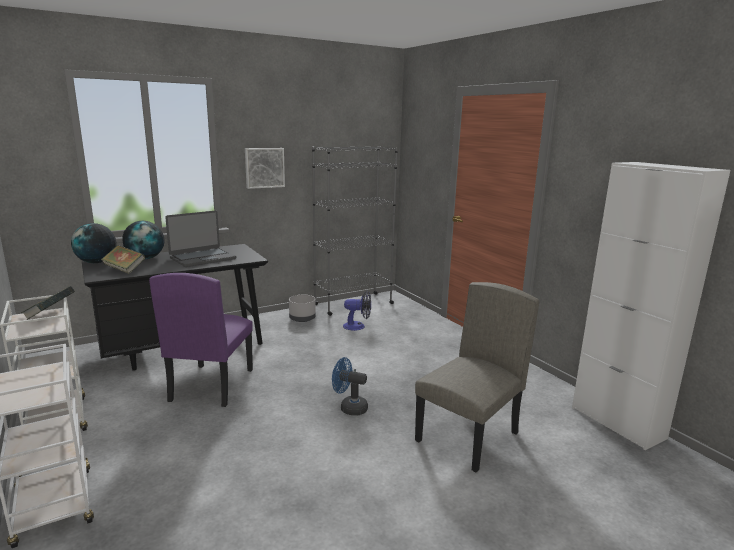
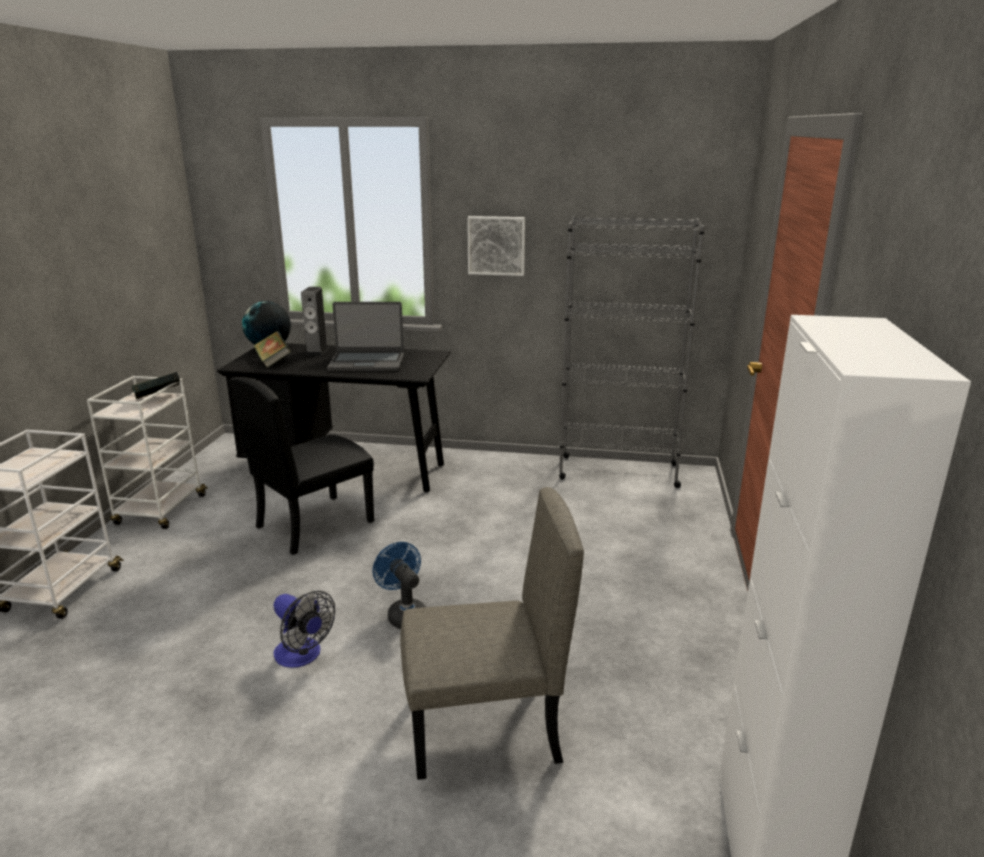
camera: 40 degrees right, 5 degrees up
(146, 258) = (317, 351): globe -> speaker
(211, 385) = (314, 524): purple chair -> black chair
(302, 318) = (521, 473): grey planter -> none
(358, 326) = (576, 507): fan -> fan (302, 656)

